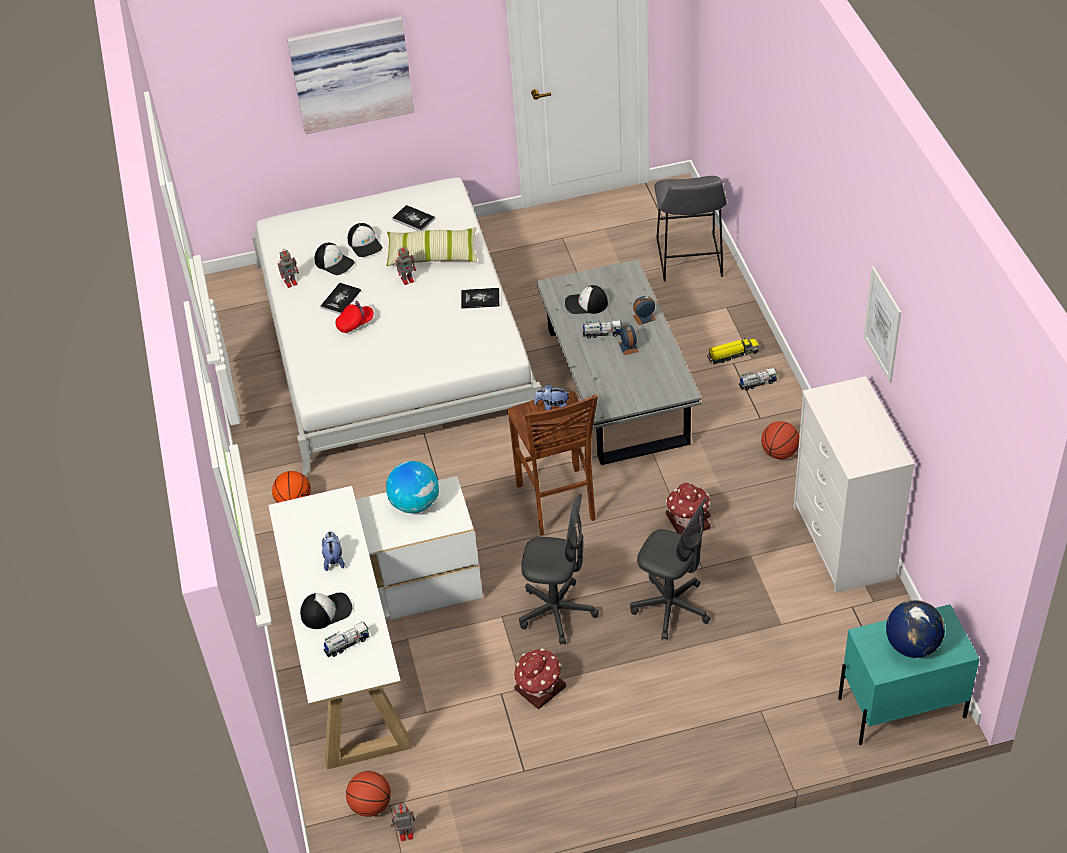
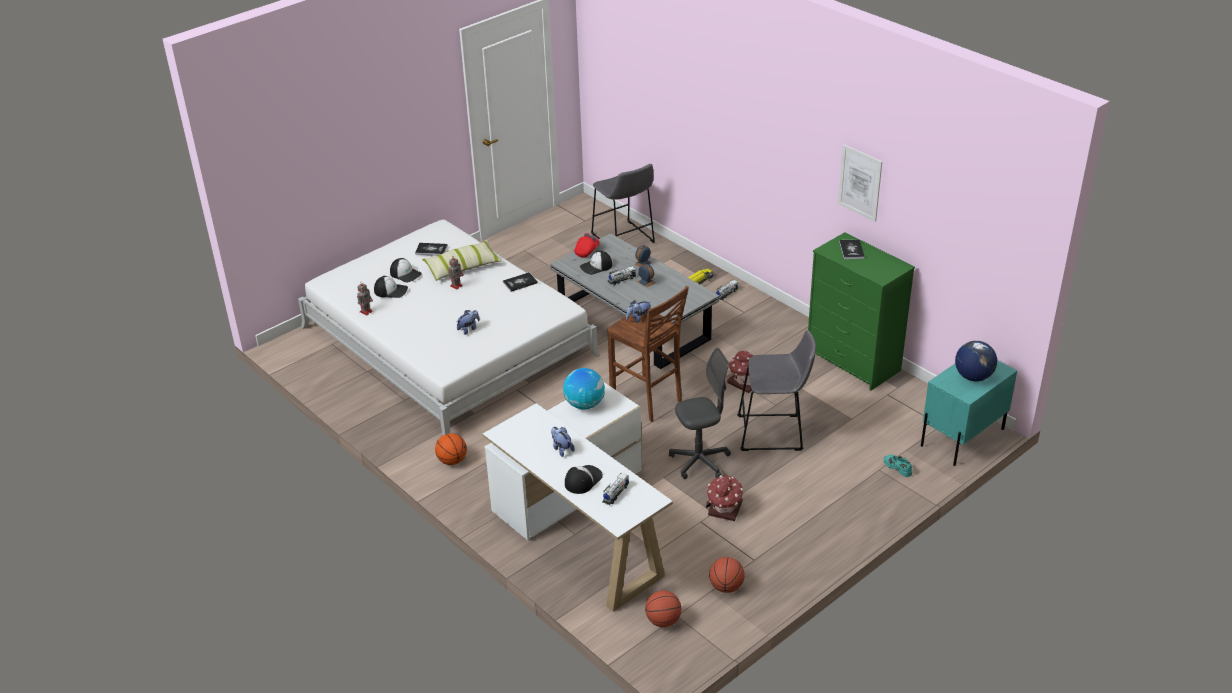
camera: 30 degrees left, 10 degrees down
(340, 299) = (415, 310): book -> book (851, 250)
(351, 72) = (364, 143): picture -> none
(355, 323) = (438, 321): red cap -> red cap (587, 251)
(380, 345) = (469, 329): none -> plush toy
(405, 833) = (702, 628): toy robot -> none
(671, 608) = (774, 433): grey office chair -> grey stool
(779, 453) = (772, 327): basketball -> basketball (726, 587)
(786, 717) = (898, 467): none -> turquoise shoe
(844, 543) = (854, 362): white dresser -> green dresser

